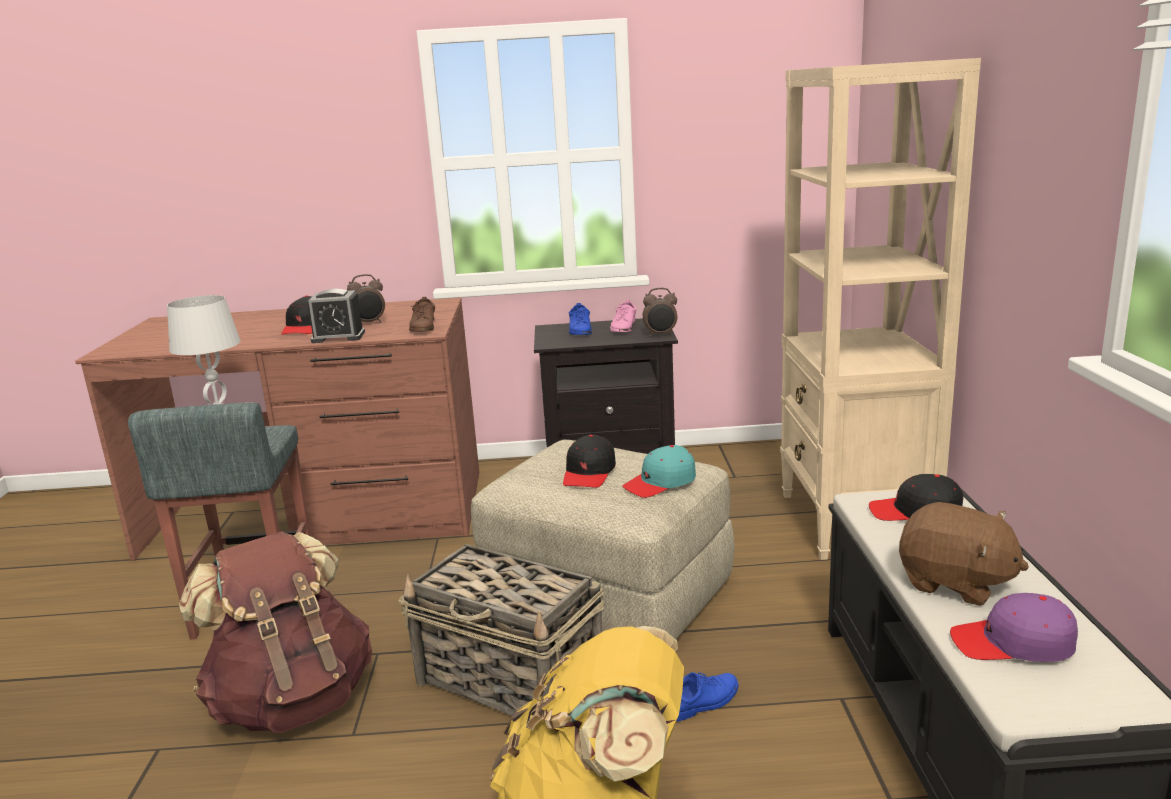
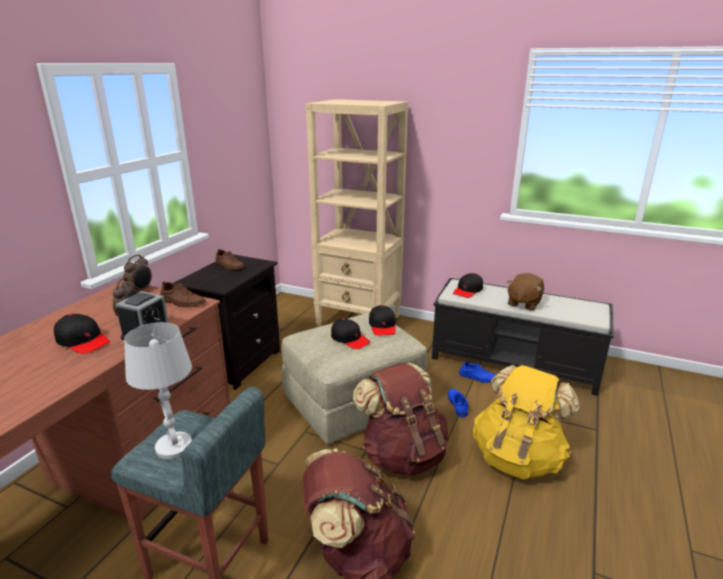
camera: 65 degrees left, 5 degrees up
(511, 680) = (402, 454): basket -> brown backpack
(580, 330) = (211, 275): blue shoe -> blue shoe (478, 377)
(623, 327) = (229, 265): pink shoe -> brown shoe
(660, 335) = (261, 262): alarm clock -> alarm clock (141, 290)
(660, 483) = (382, 326): turquoise cap -> black cap
(955, 583) = (523, 303): brown plush toy -> brown plush toy turned 150 degrees clockwise
(1013, 644) = (564, 309): purple cap -> none

